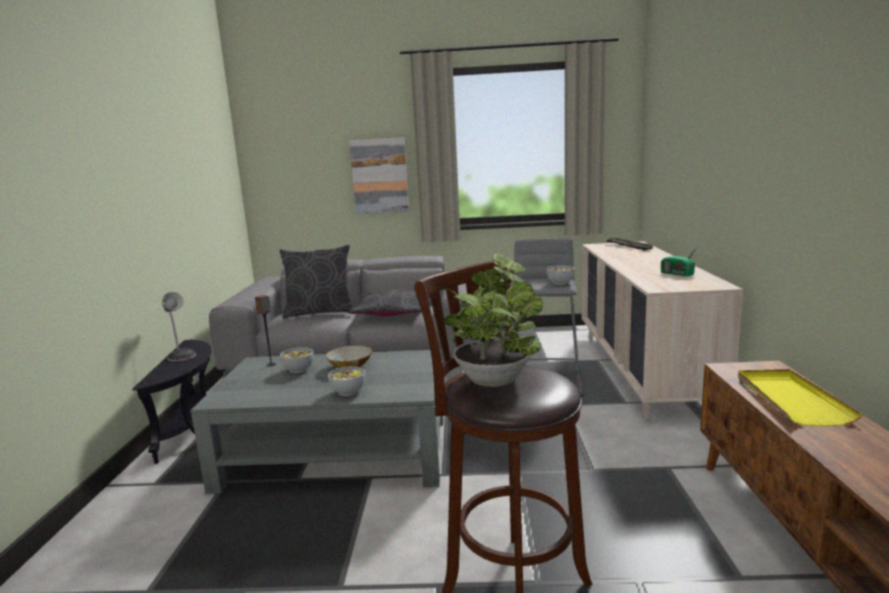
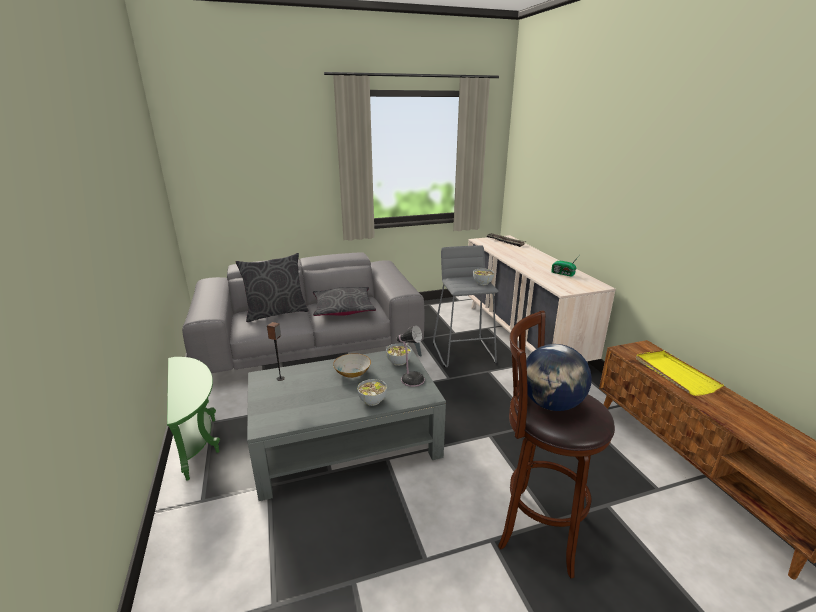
camera: 20 degrees left, 10 degrees up
(181, 356) = (184, 378): table lamp -> table lamp (411, 379)
(193, 431) = (200, 439): black side table -> green side table
(298, 369) = (310, 381): bowl -> bowl (398, 361)
(379, 176) = (304, 183): picture -> none
(494, 378) = (551, 404): potted plant -> globe

